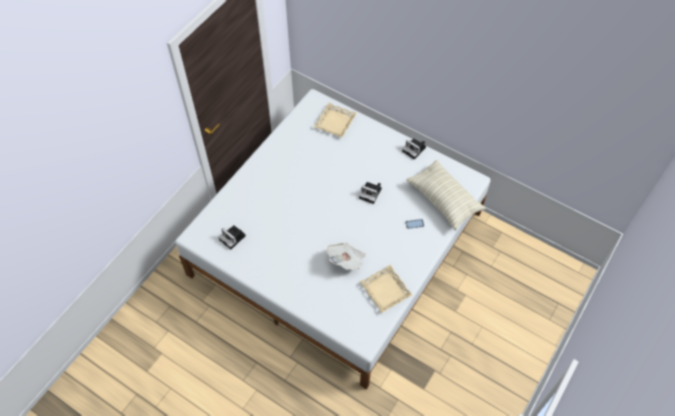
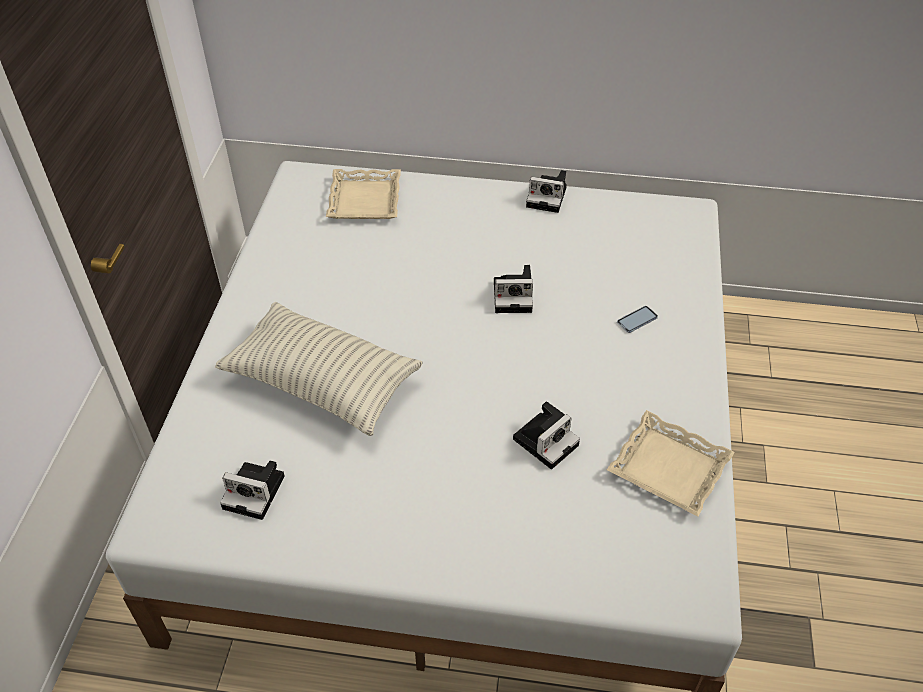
camera: 25 degrees left, 10 degrees down
(346, 260) = (546, 440): newspaper -> camera
(444, 200) = (662, 260): pillow -> pillow (322, 382)

